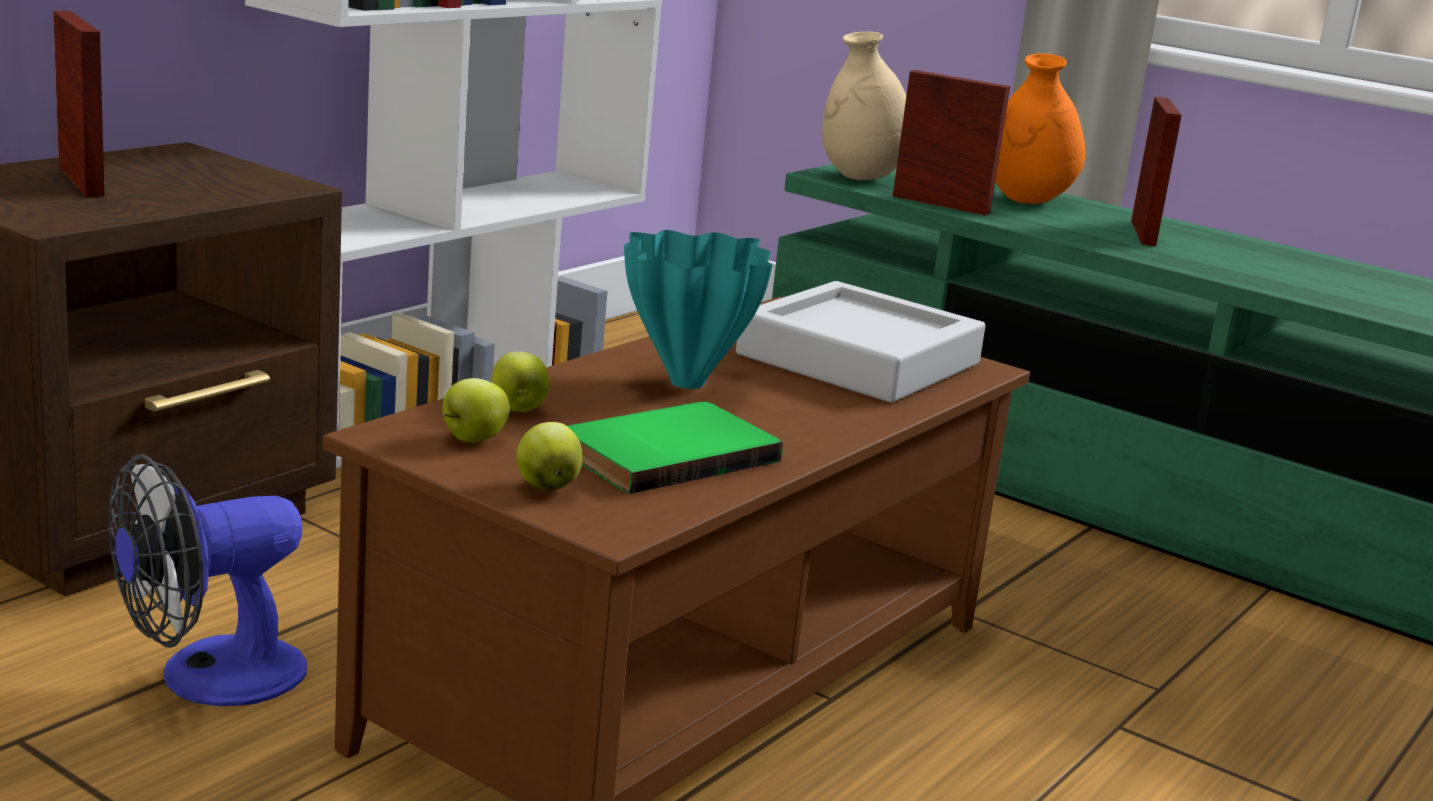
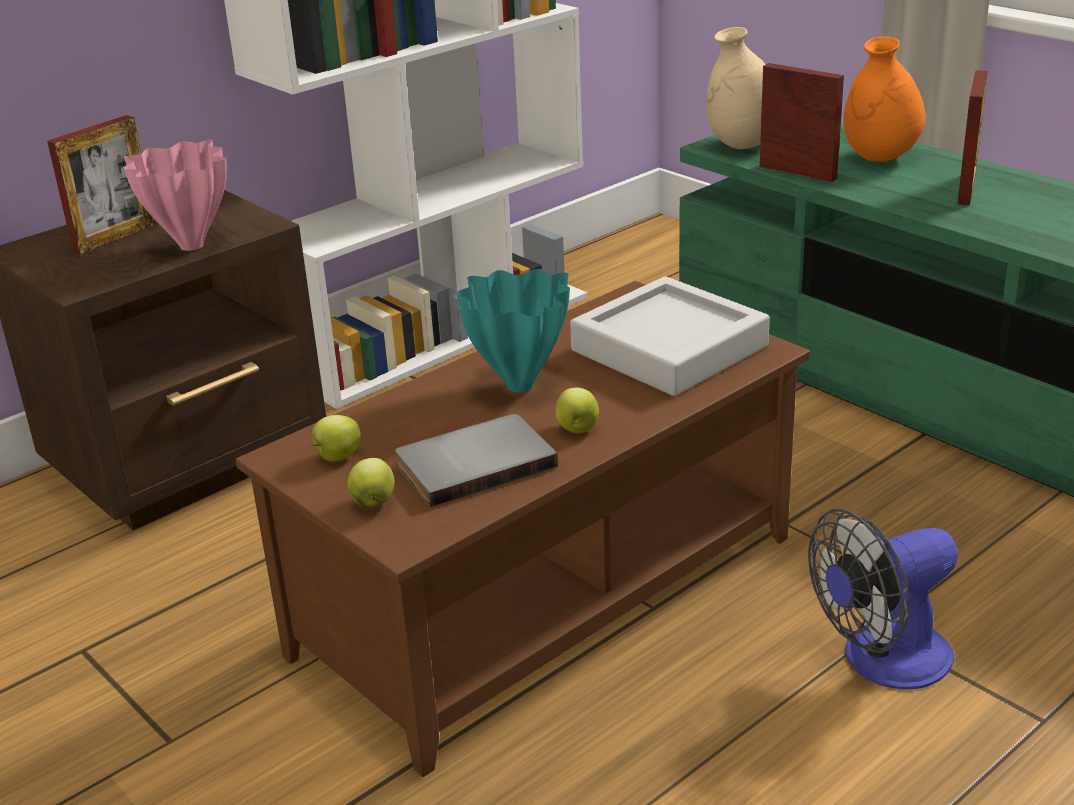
camera: 15 degrees right, 10 degrees up
(81, 181) = (114, 238): picture frame -> picture frame turned 60 degrees clockwise
(197, 197) = (190, 247): none -> pink vase
(209, 678) = (213, 597): fan -> fan (881, 661)
(518, 409) = (381, 423): apple -> apple (577, 429)
(665, 453) = (473, 463): green book -> grey book

